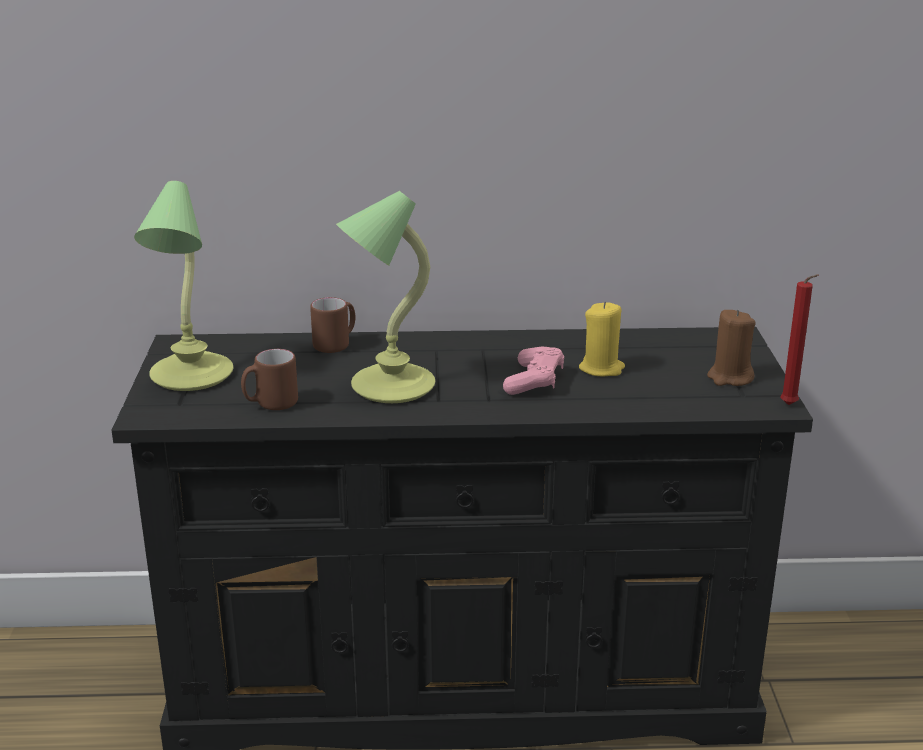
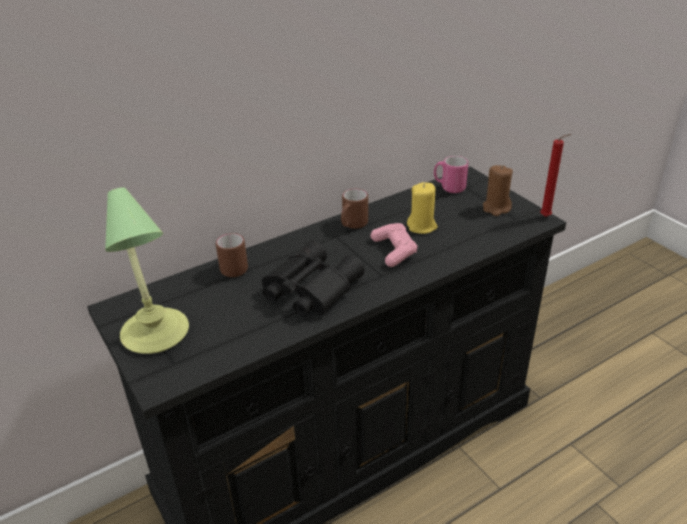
camera: 30 degrees left, 10 degrees up
(270, 404) = (243, 337): brown mug -> brown mug (352, 225)
(389, 386) = (308, 289): table lamp -> black binoculars
(693, 340) = (449, 187): none -> pink mug

